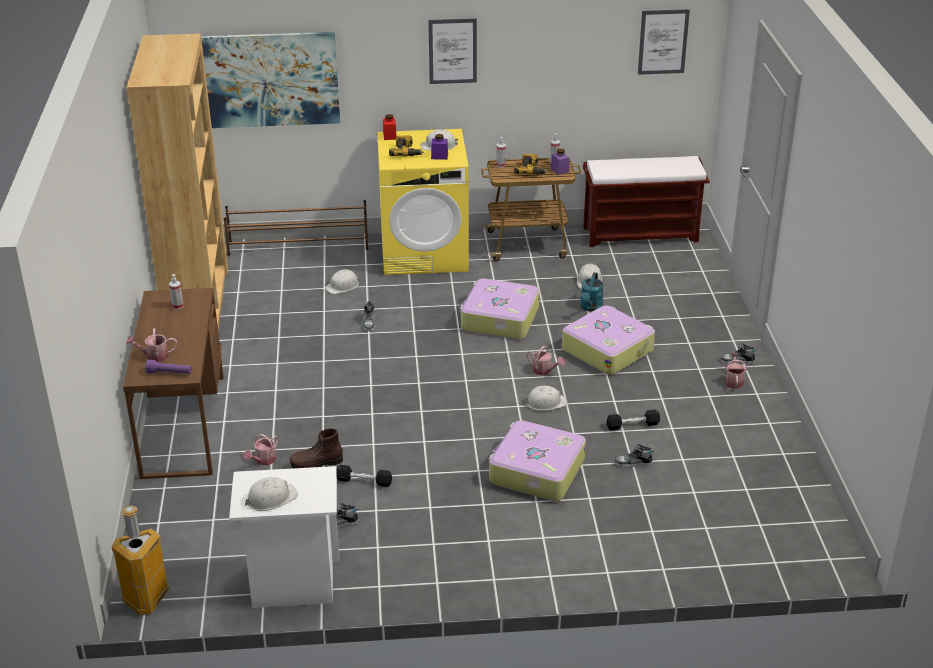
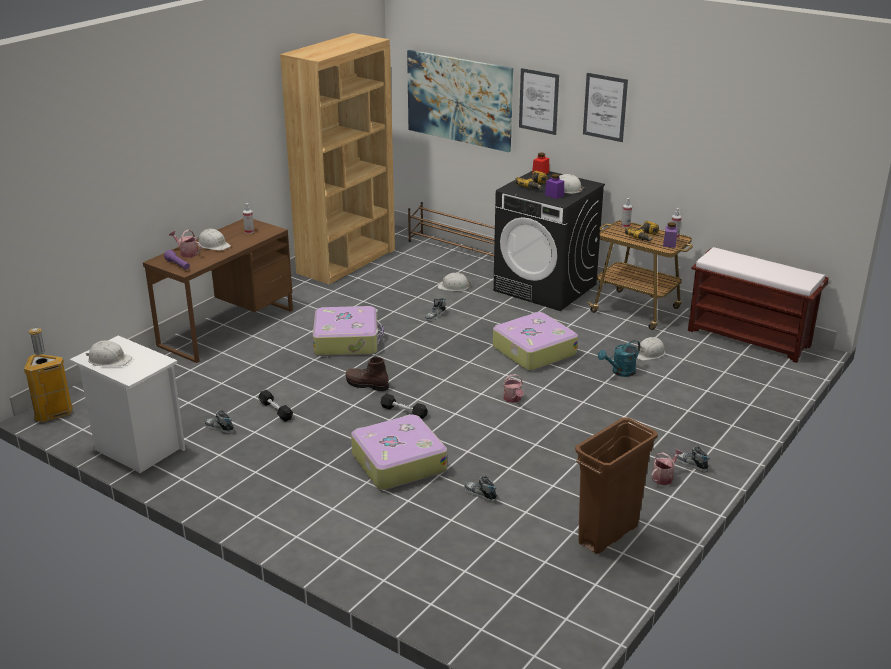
camera: 40 degrees right, 5 degrees down
(263, 460) = (237, 369): watering can -> none
(316, 464) = (264, 386): brown boot -> brown boot (366, 385)
(425, 253) = (545, 287): yellow washing machine -> black washing machine
(545, 403) = (479, 421): white hard hat -> white hard hat (213, 245)
(607, 349) = (587, 406): suitcase -> suitcase (347, 341)
(632, 425) = (523, 468): black dumbbell -> black dumbbell (403, 411)
(663, 42) = (803, 142): picture -> picture (538, 101)
(757, 445) = (607, 535): none -> brown trash can

